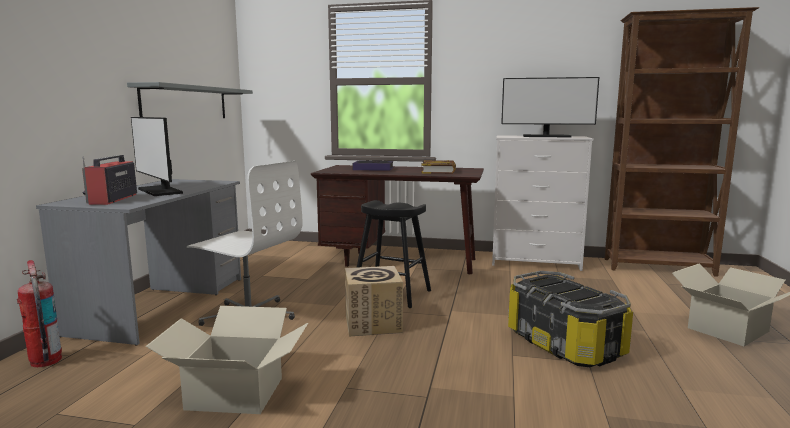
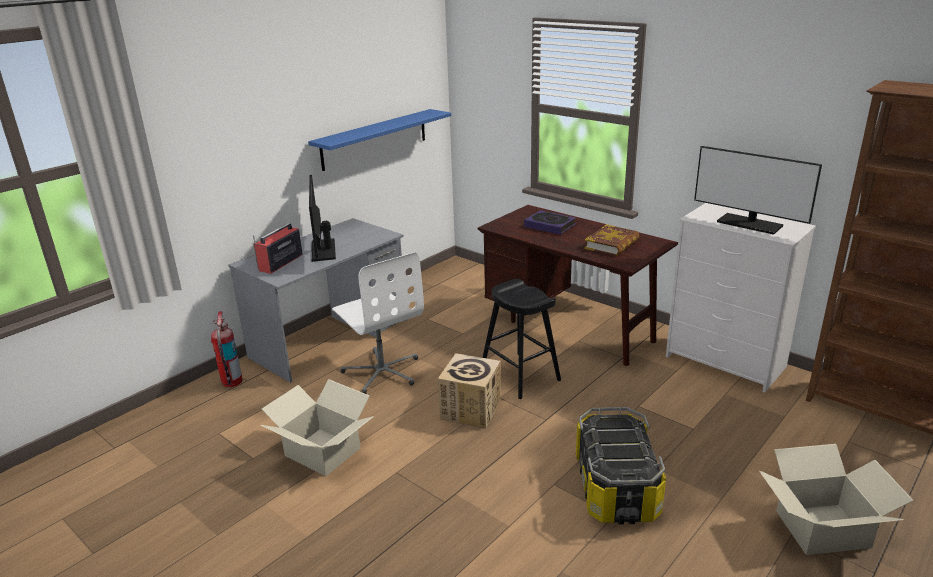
camera: 30 degrees right, 15 degrees up
(186, 103) = (375, 139): grey shelf -> blue shelf

